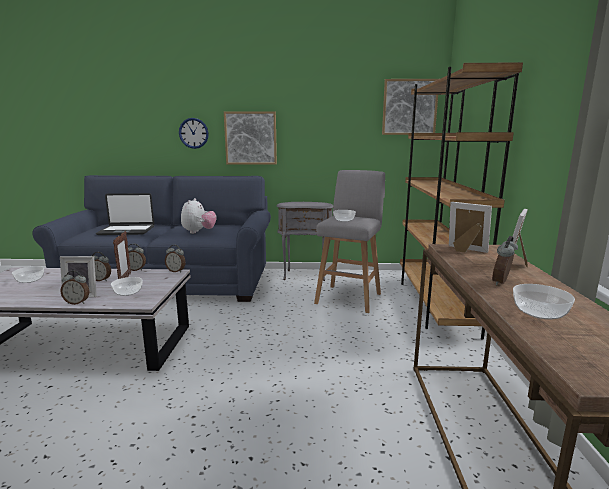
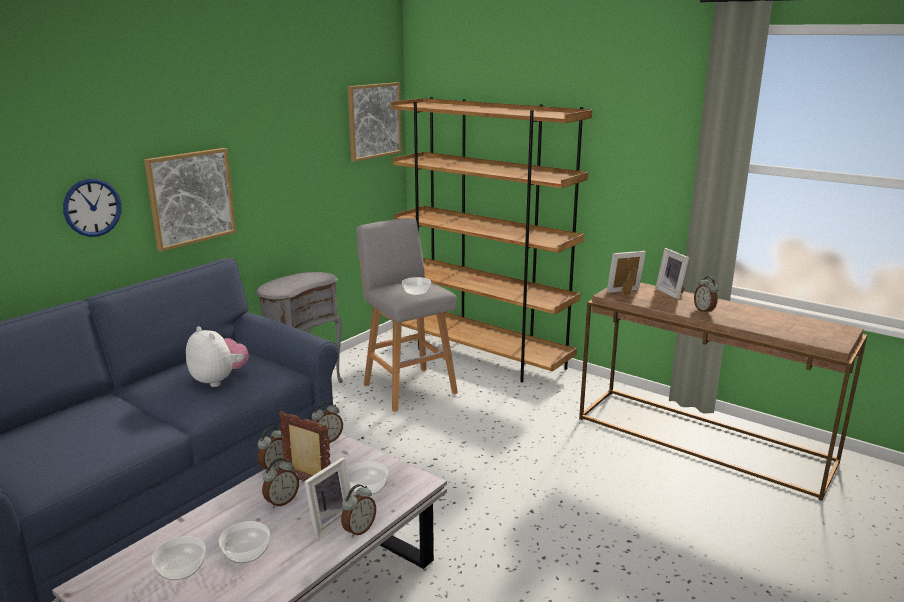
camera: 55 degrees left, 5 degrees up
(126, 231) = (91, 431): laptop -> none
(540, 312) = (759, 322): bowl -> bowl (247, 552)

